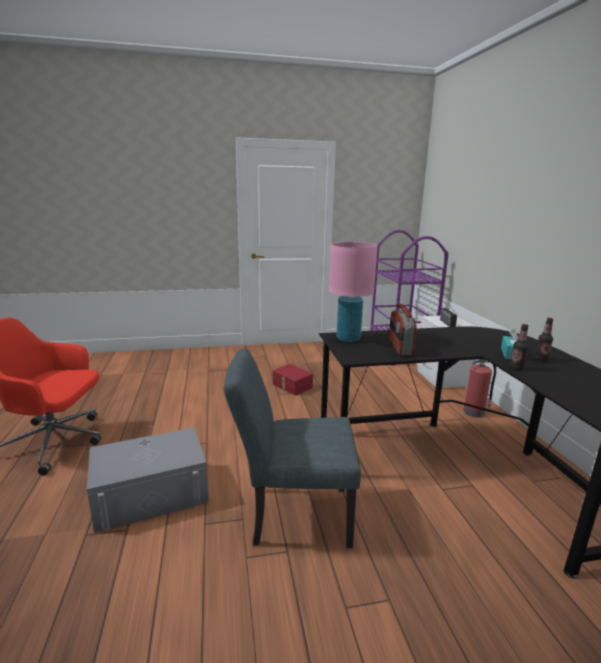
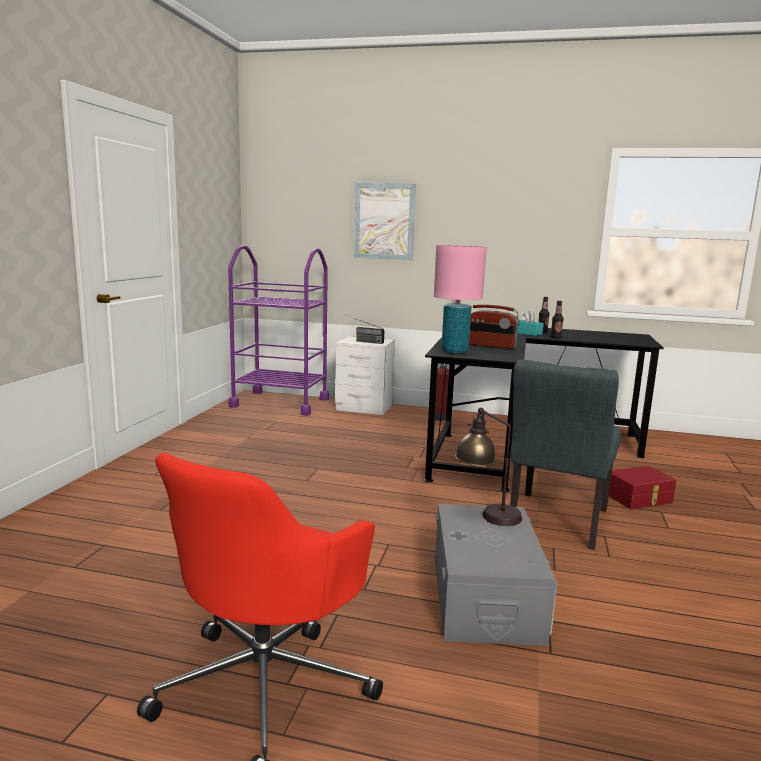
camera: 65 degrees left, 5 degrees down
(182, 447) = (486, 514): none -> table lamp
(291, 386) = (294, 469): red storage box -> red storage box (639, 498)
(490, 214) = (384, 221): none -> picture

